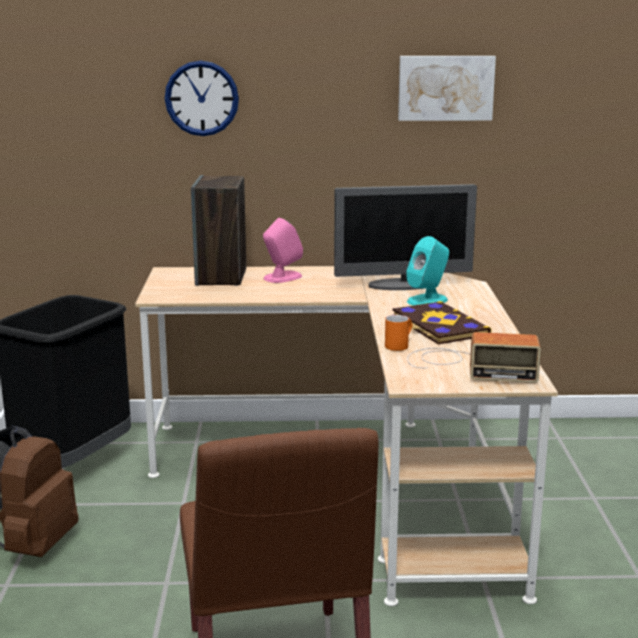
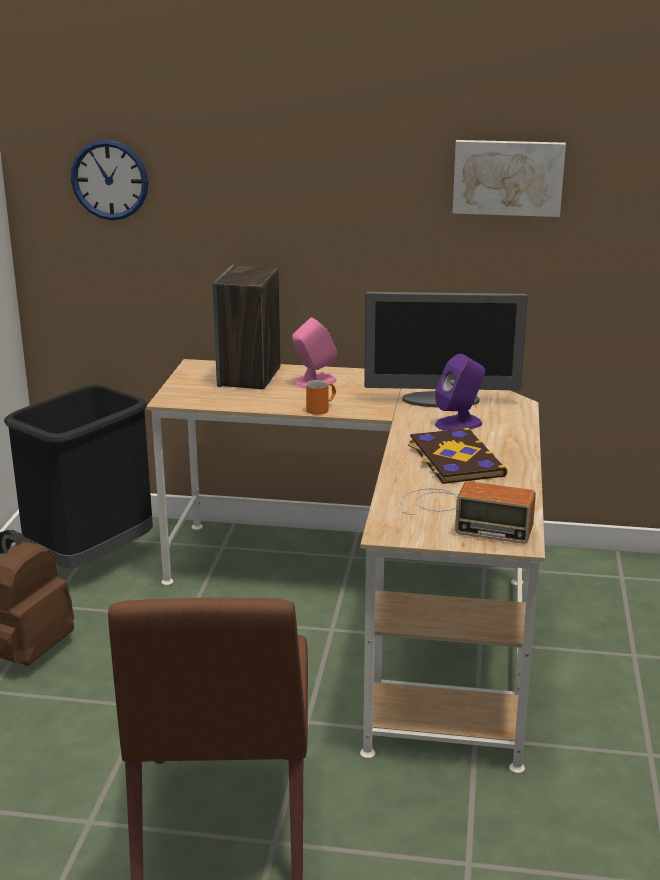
camera: 10 degrees right, 5 degrees up
(201, 98) = (236, 180): wall clock -> wall clock (110, 180)
(400, 345) = (400, 481): orange mug -> orange mug (321, 409)
(427, 300) = (459, 423): turquoise speaker -> purple speaker

